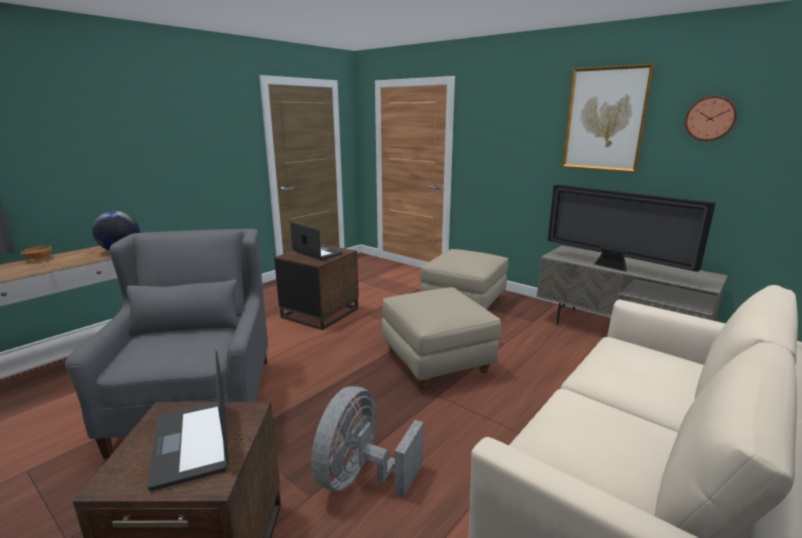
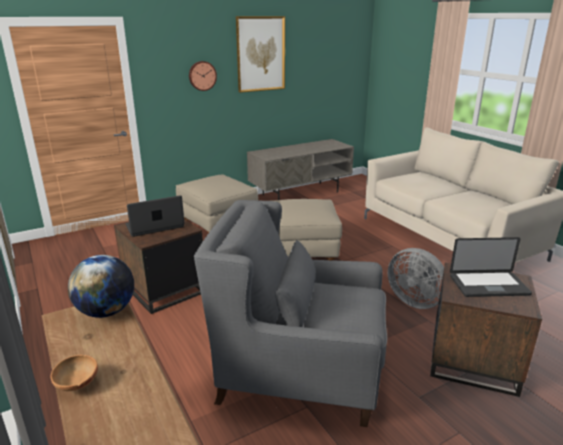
camera: 70 degrees left, 5 degrees up
(613, 267) = (302, 152): television -> none
(710, 118) = (314, 50): wall clock -> wall clock (202, 75)

